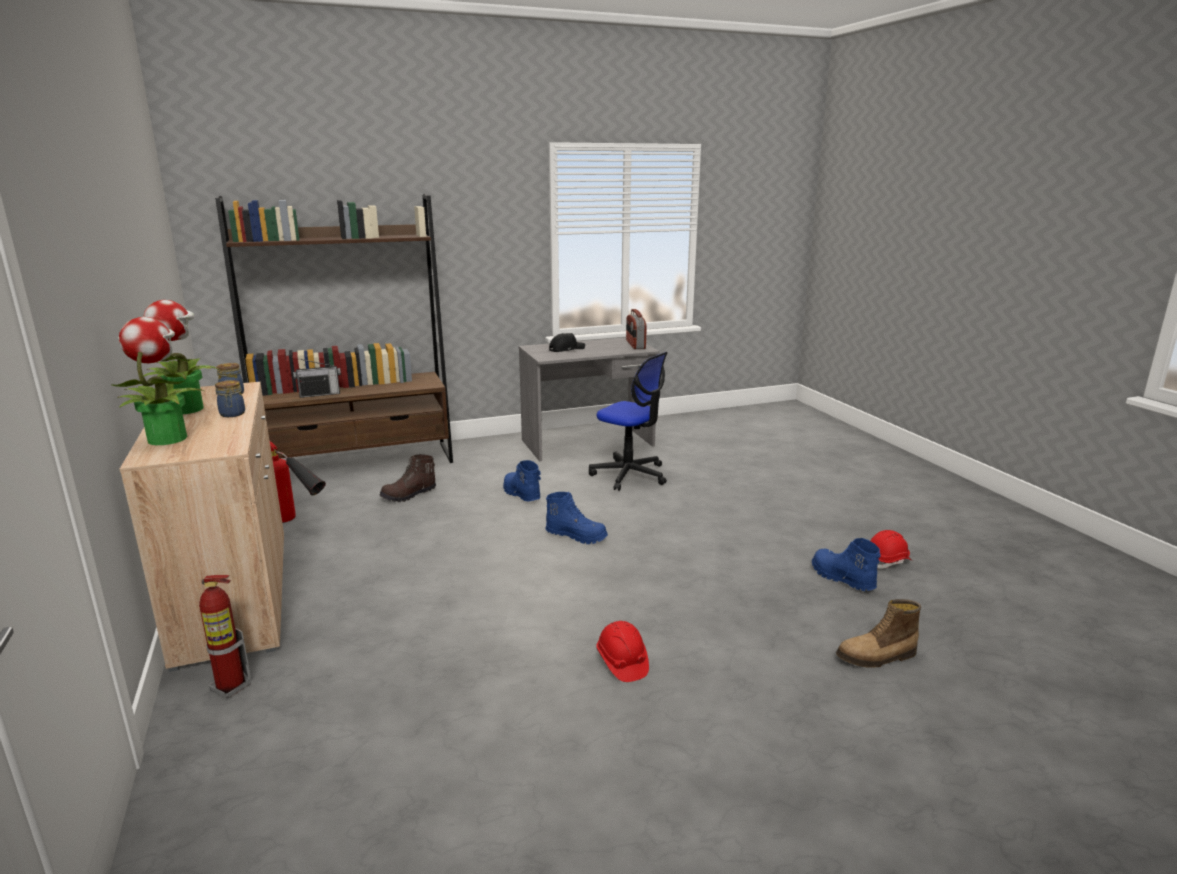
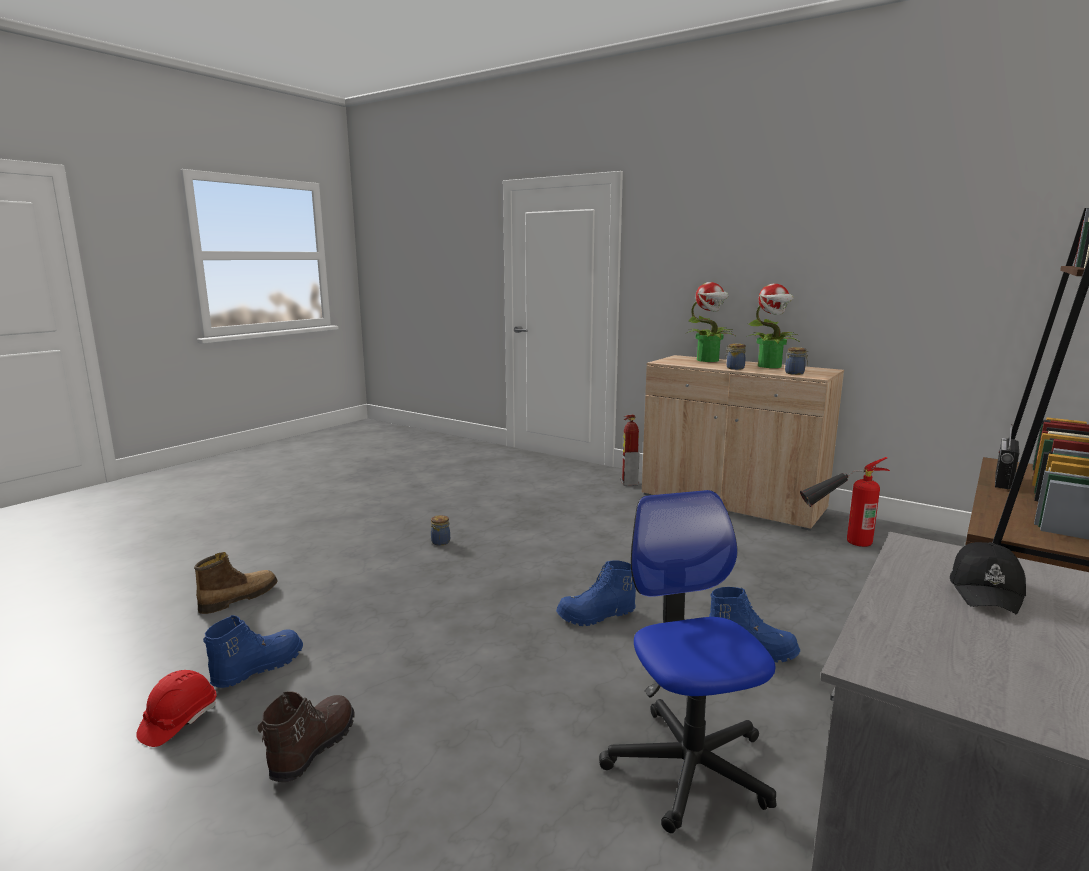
camera: 145 degrees right, 5 degrees down
(409, 495) = (845, 598): brown boot -> brown boot (312, 748)
(622, 662) = (441, 541): red hard hat -> jar
(629, 475) = (689, 766): office chair -> office chair turned 75 degrees clockwise
(635, 345) = (949, 686): radio -> none
(841, 578) = (257, 668): blue boot -> blue boot turned 75 degrees counterclockwise

